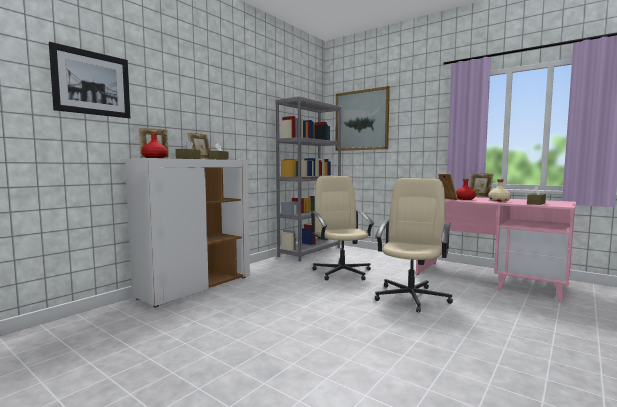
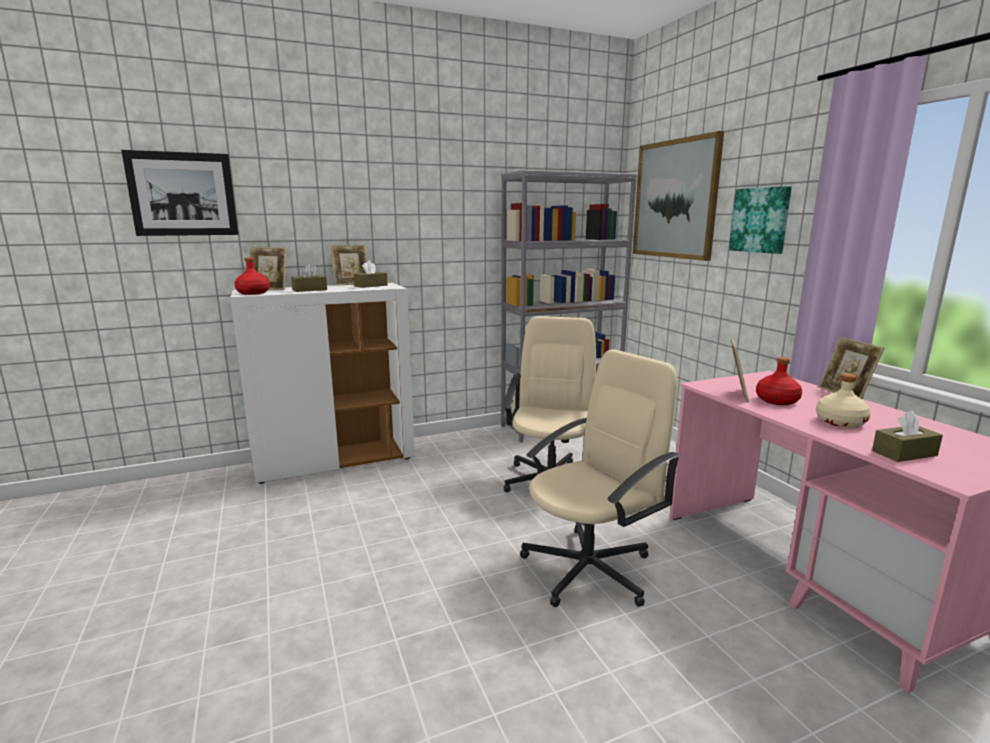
camera: 30 degrees right, 10 degrees up
(416, 127) = (760, 220): none -> picture

